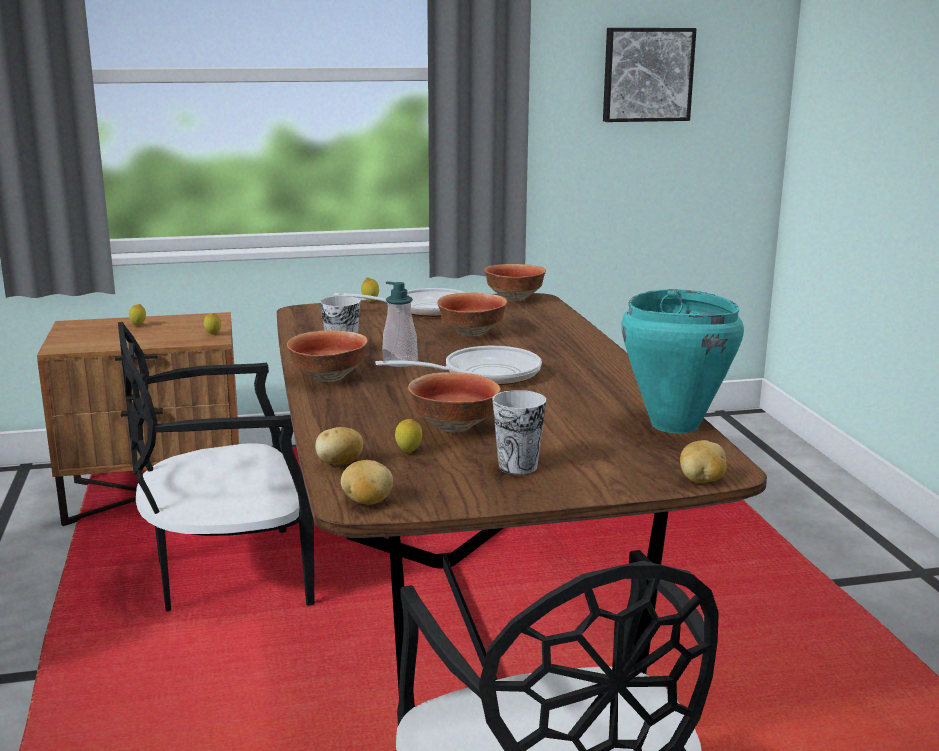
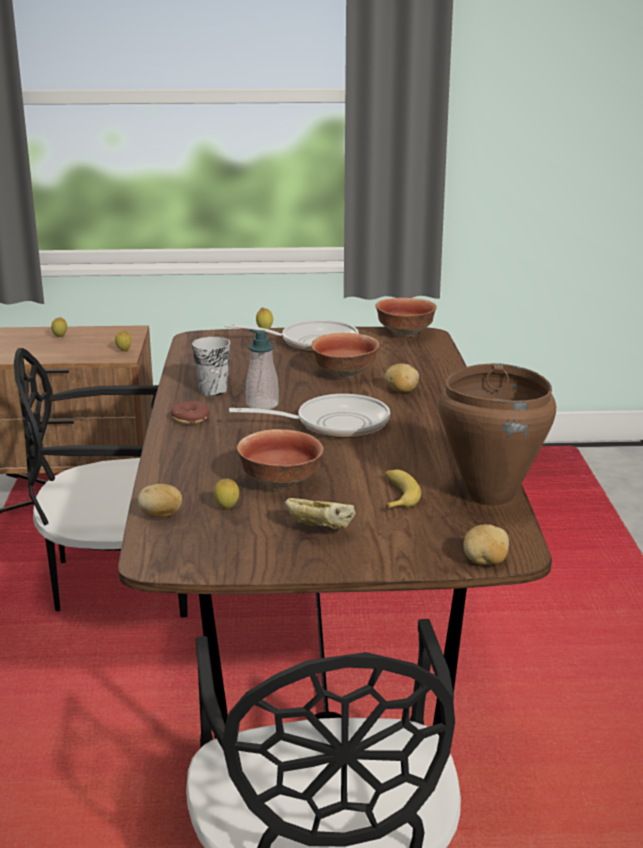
camera: 10 degrees right, 5 degrees up
(329, 378) = (190, 419): bowl -> donut
(367, 502) = (167, 560): potato -> potato (401, 391)
(517, 466) = (319, 532): cup -> bread
(580, 430) = (397, 495): none -> banana
(647, 74) = (578, 96): picture -> none
(674, 425) = (489, 496): turquoise cooking pot -> brown cooking pot

